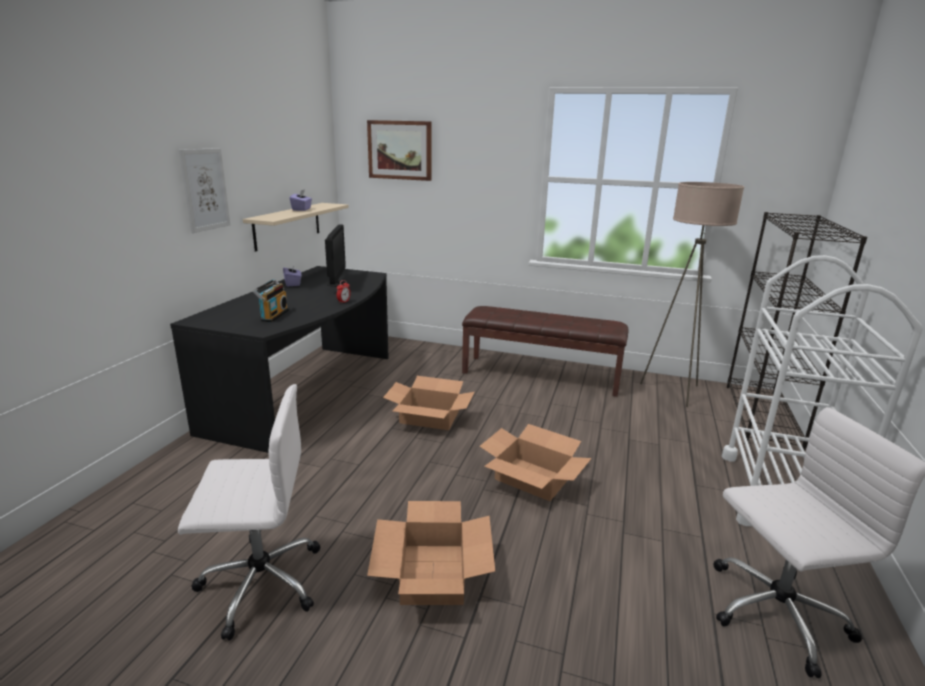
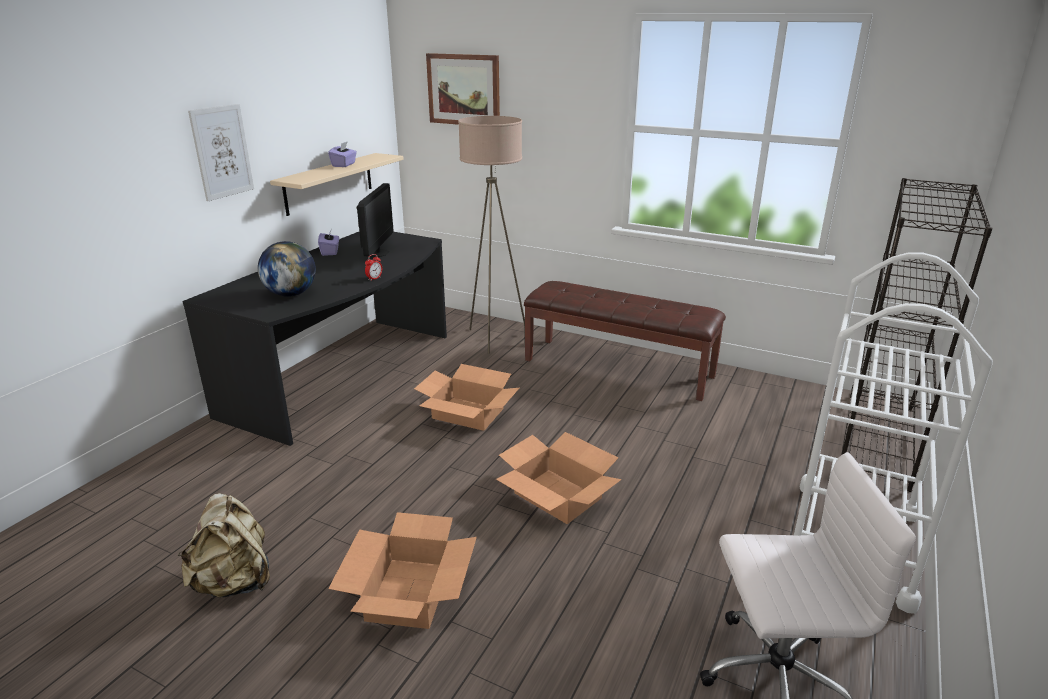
camera: 10 degrees right, 5 degrees up
(259, 582) = (234, 582): white office chair -> beige backpack
(273, 315) = (291, 294): radio -> globe
(674, 391) = (777, 398): beige floor lamp -> beige floor lamp (495, 339)

